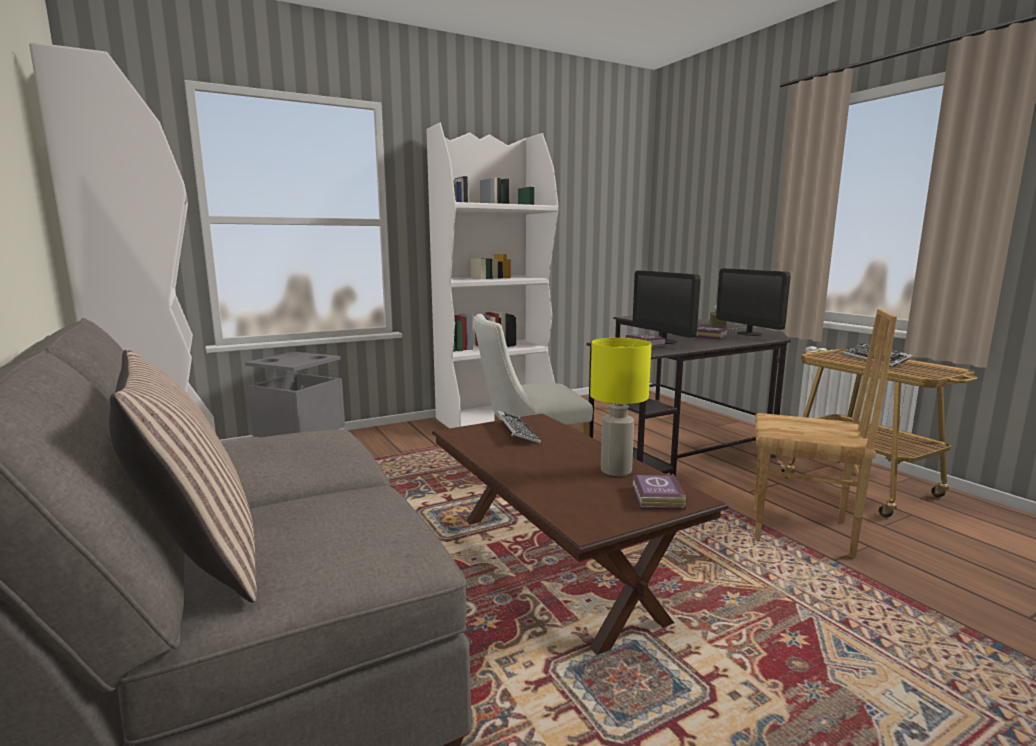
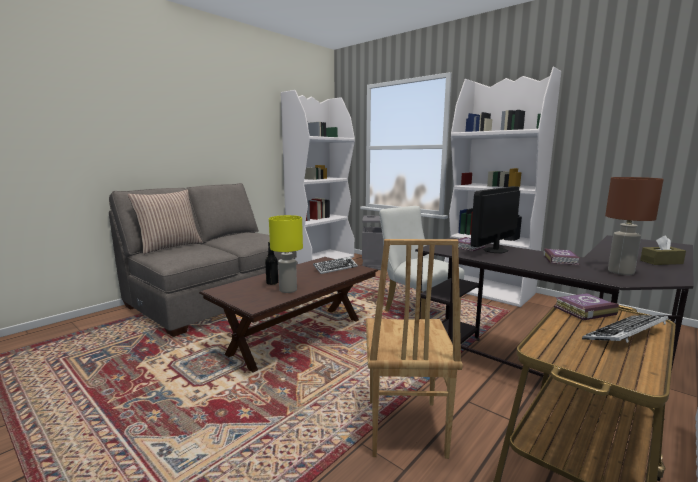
camera: 70 degrees right, 0 degrees up
(570, 479) = (272, 283): none -> black bottle
(656, 498) = (253, 300): book -> book (583, 310)
(749, 333) = (621, 272): monitor -> brown table lamp

